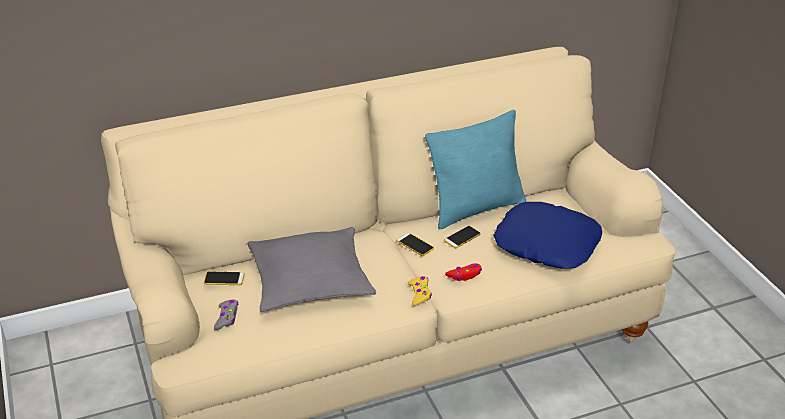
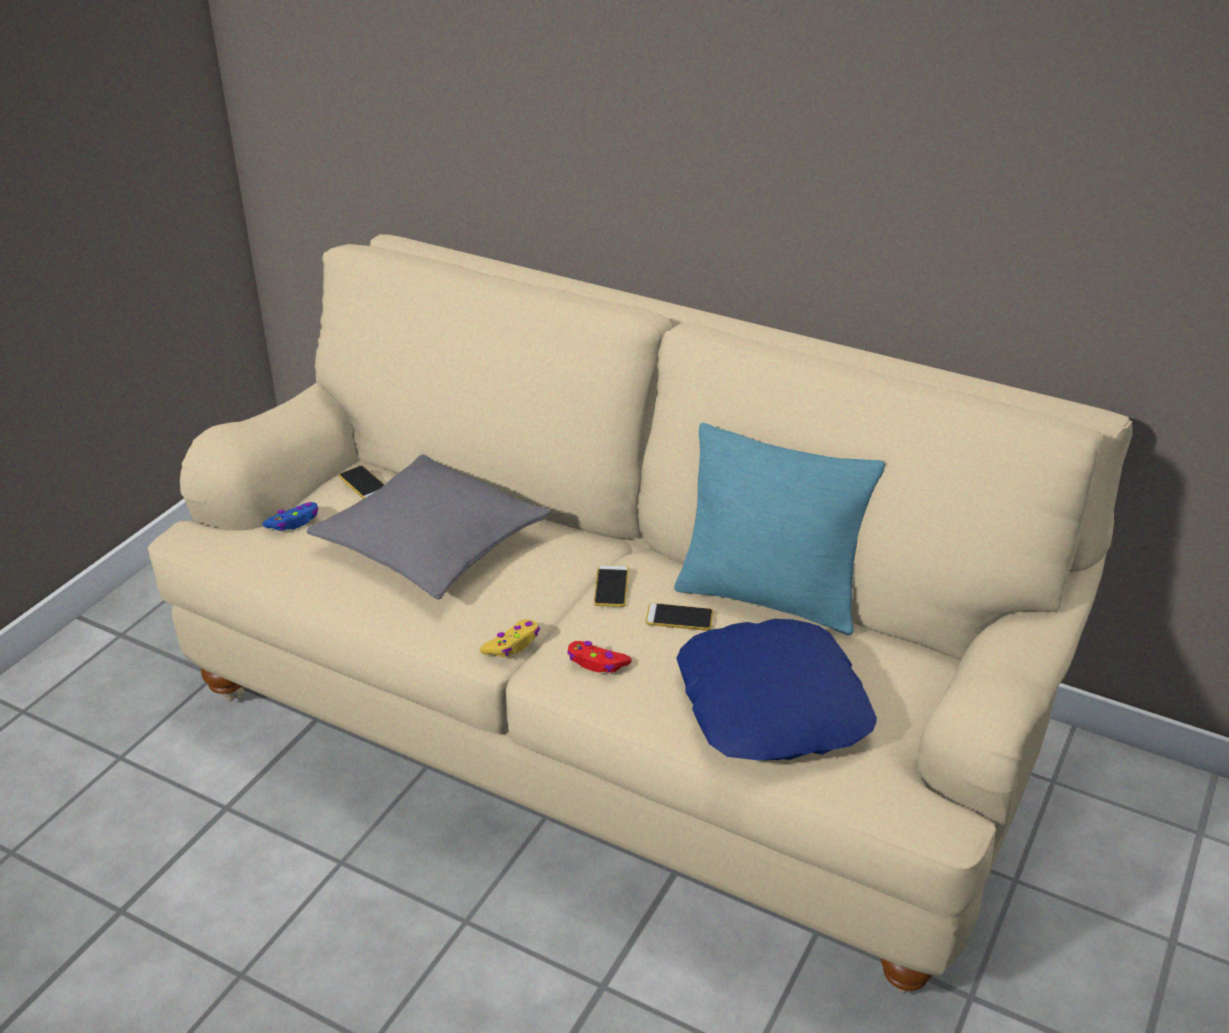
camera: 50 degrees right, 0 degrees up
(227, 317) = (294, 522): grey game controller -> blue game controller

